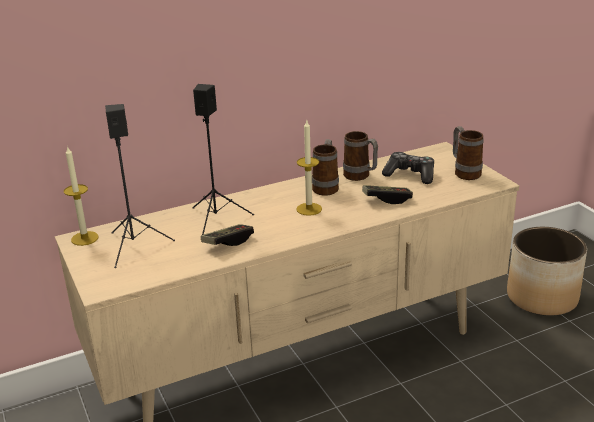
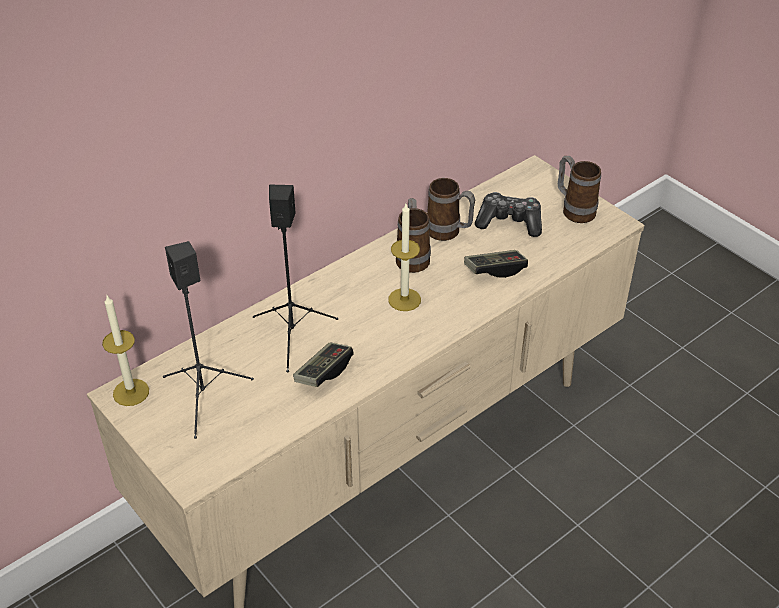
camera: 15 degrees left, 15 degrees up
(541, 297) = (644, 318): planter -> none

